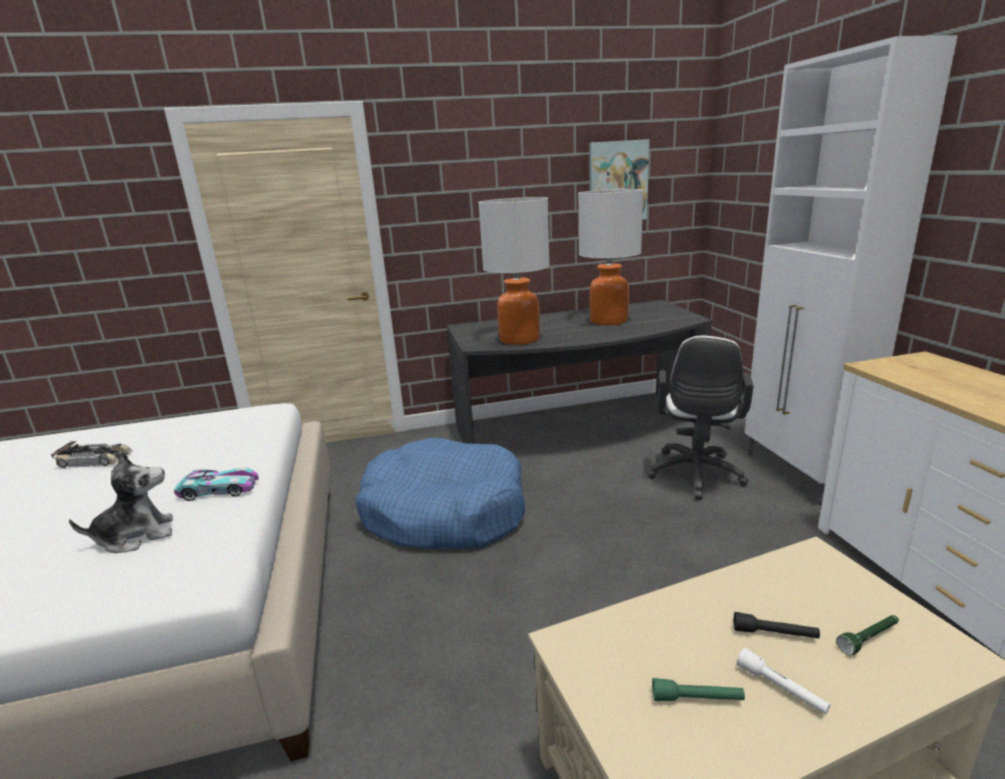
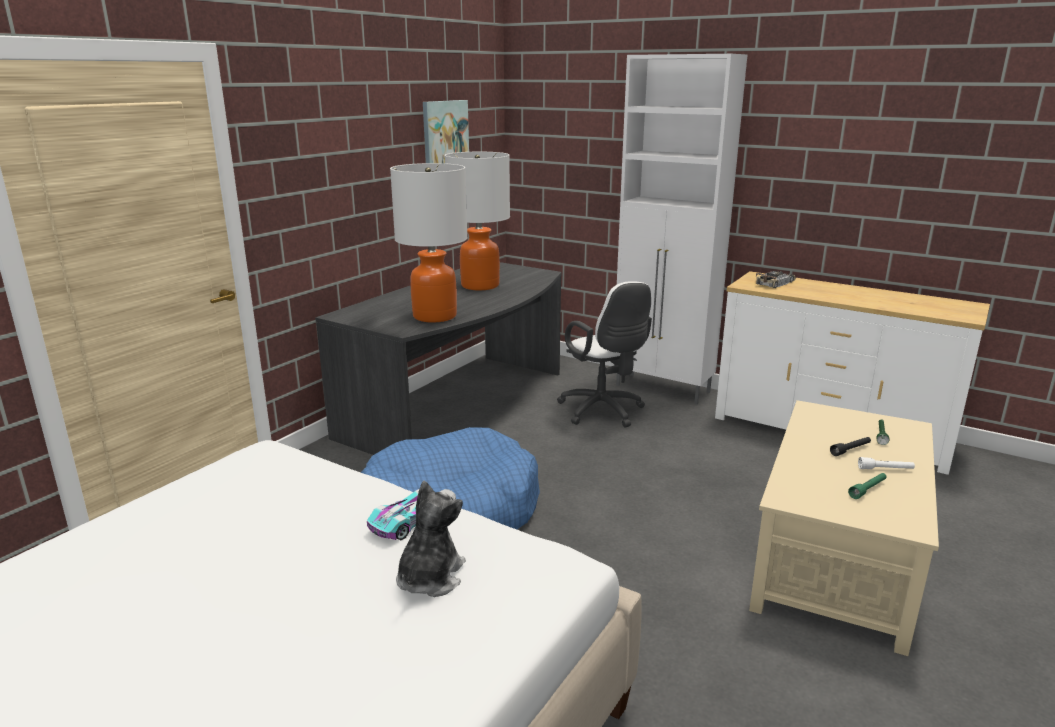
camera: 45 degrees left, 0 degrees up
(96, 460) = (157, 569): toy car -> toy car (775, 283)

